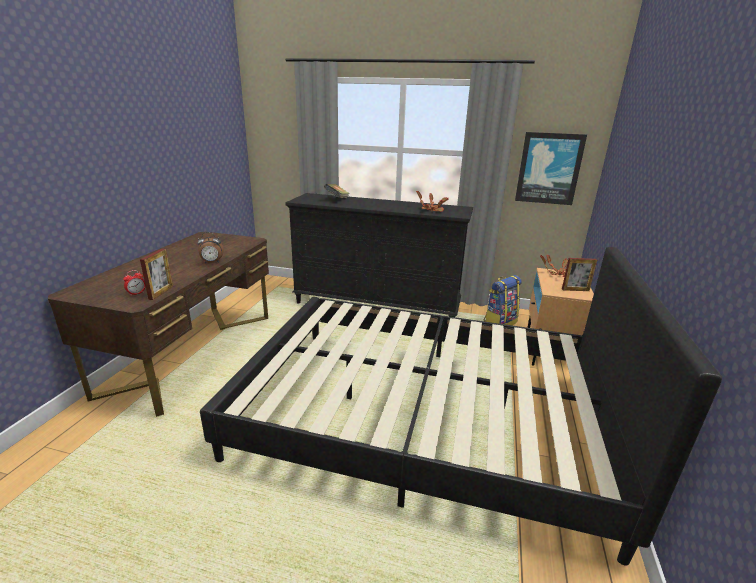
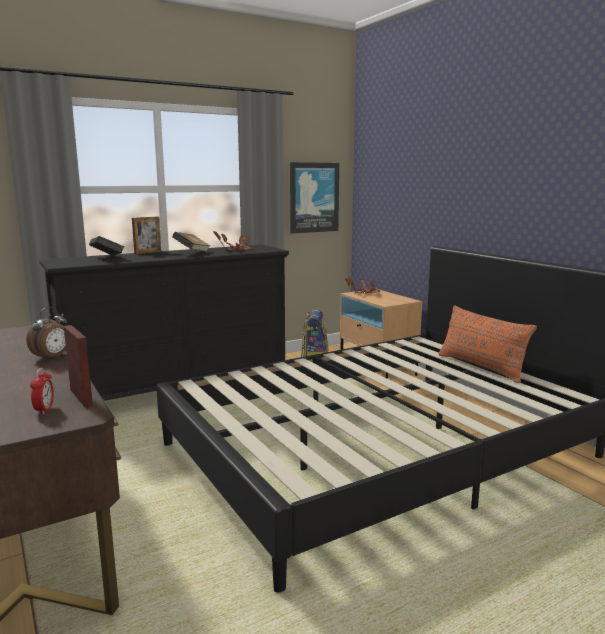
camera: 45 degrees left, 10 degrees down
(395, 206) = (192, 253): none -> book
(562, 393) = (481, 367): none -> orange pillow
(575, 290) = (396, 299): picture frame -> picture frame (148, 252)

